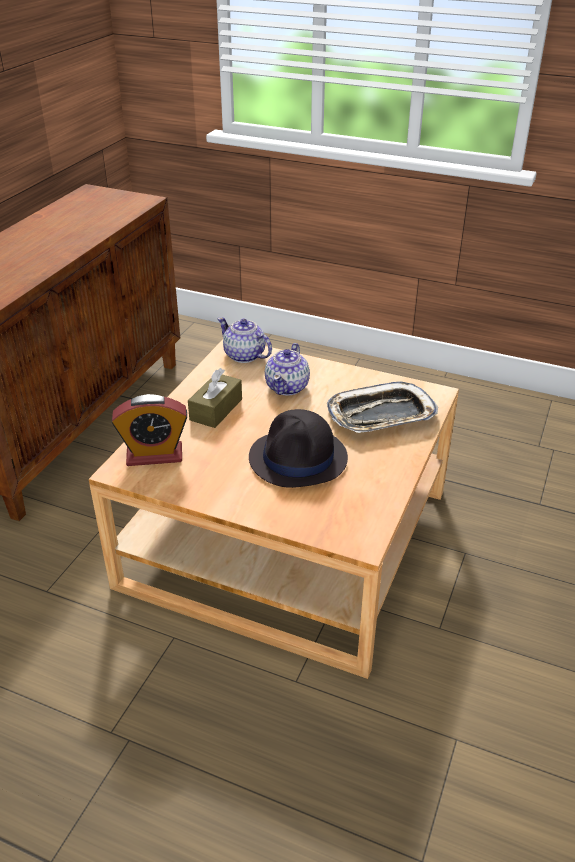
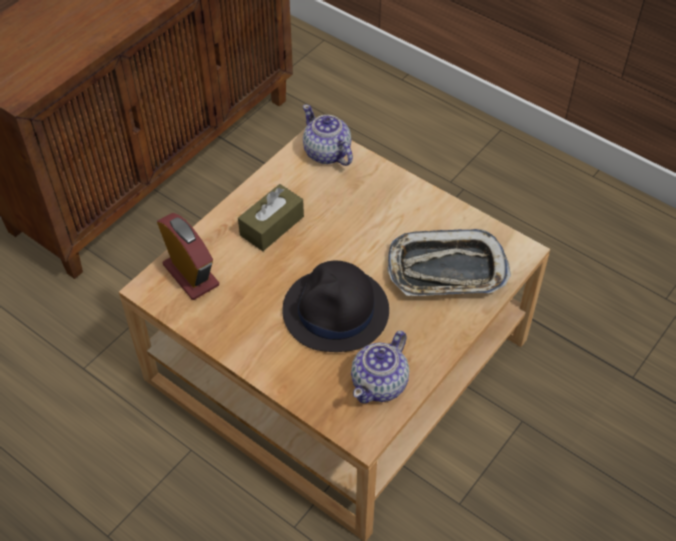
camera: 15 degrees right, 15 degrees up
(154, 455) = (191, 275): alarm clock -> alarm clock turned 135 degrees counterclockwise
(288, 387) = (359, 208): teapot -> teapot (380, 383)

